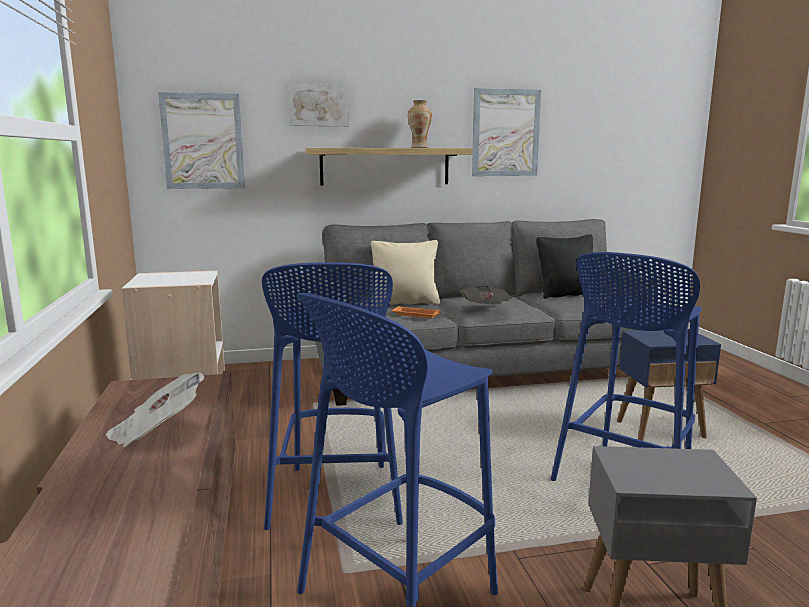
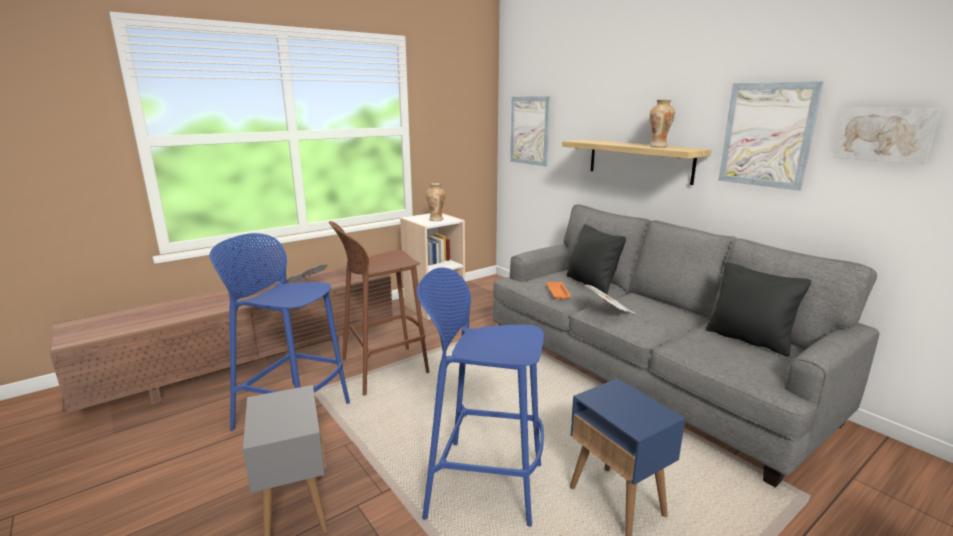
camera: 65 degrees right, 5 degrees up
(185, 277) = (436, 219): none -> vase
(318, 105) = (596, 104): picture -> picture (884, 134)
(336, 497) = (383, 369): blue stool -> brown stool
(405, 303) = (591, 284): beige pillow -> black pillow

